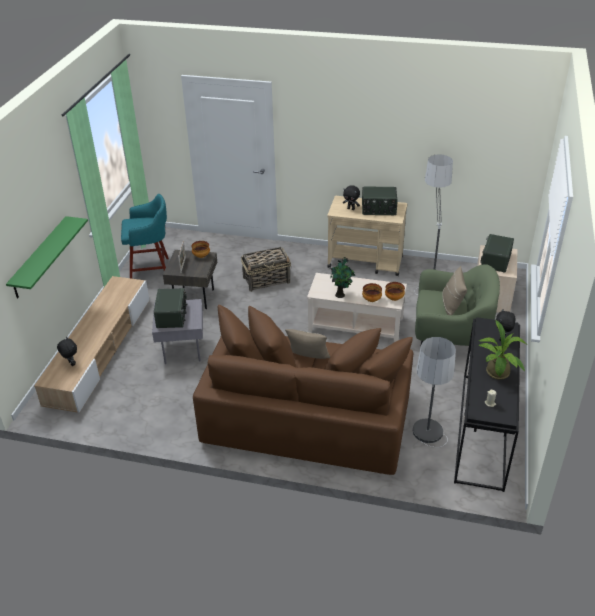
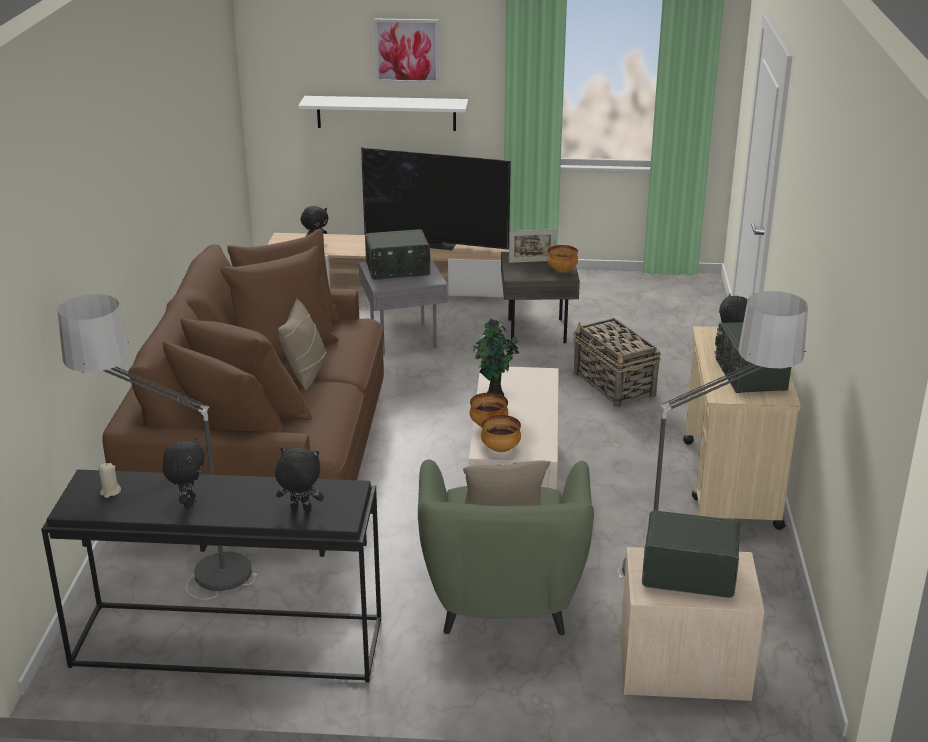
camera: 80 degrees right, 10 degrees down
(37, 209) = (407, 50): none -> picture
(40, 258) = (386, 113): green shelf -> white shelf
(101, 309) = (435, 243): none -> television
(151, 270) = (594, 290): turquoise stool -> none
(498, 375) = (188, 502): potted plant -> black plush toy

